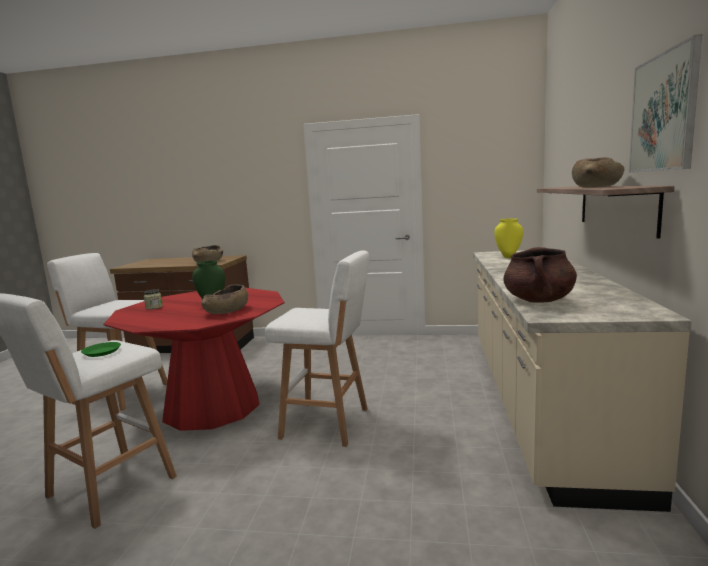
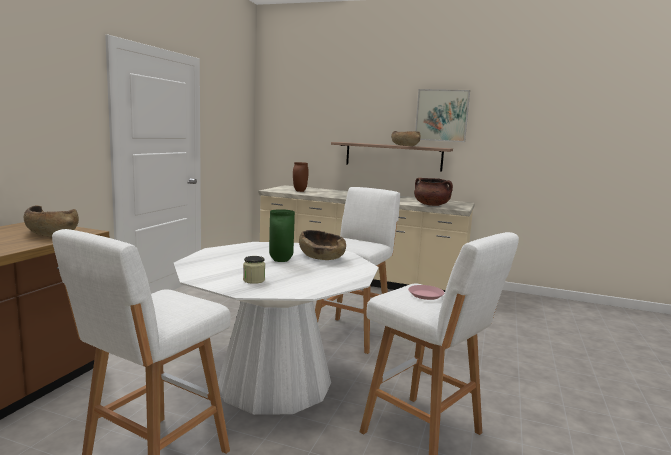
camera: 80 degrees left, 0 degrees up
(102, 352) = (426, 295): green plate -> pink plate
(212, 406) = (274, 383): red dining table -> white dining table
(508, 257) = (299, 191): yellow vase -> brown vase

